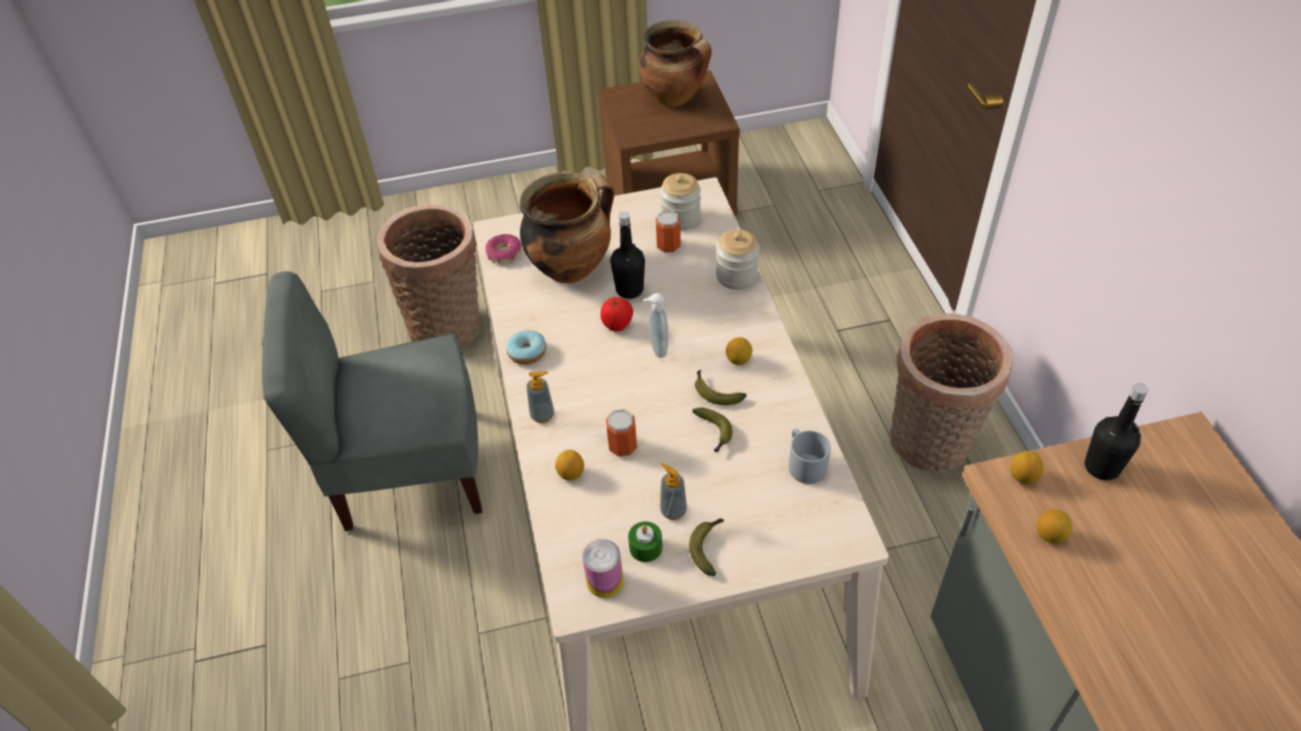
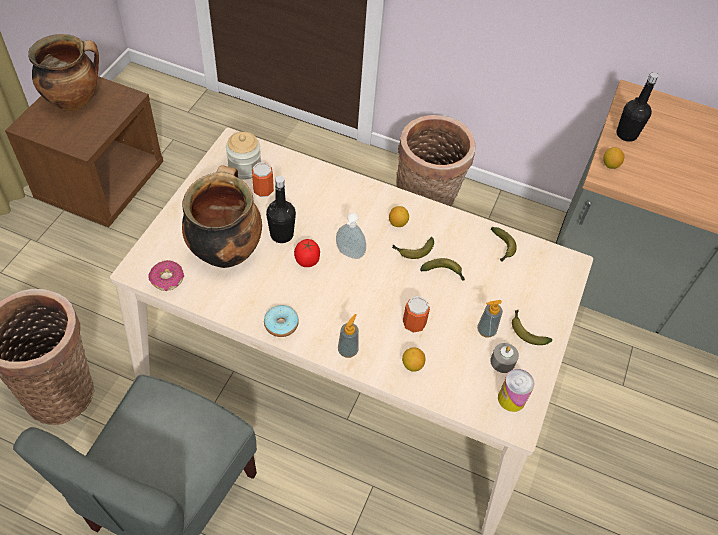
camera: 60 degrees left, 5 degrees up
(645, 547) = (502, 362): green candle -> grey candle
(736, 276) = (327, 177): jar -> none
(803, 463) = (502, 248): grey mug -> banana
(1050, 535) = (653, 182): lemon -> none

